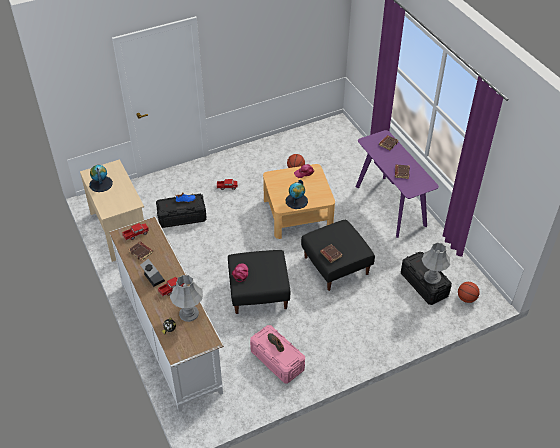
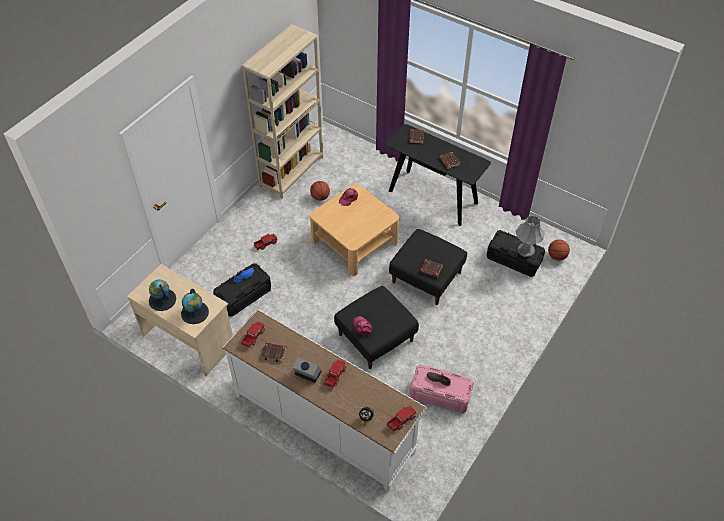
camera: 30 degrees left, 5 degrees up
(189, 313) = (371, 392): grey table lamp -> none
(195, 345) = (401, 420): none -> toy truck
(287, 142) = (291, 171): none -> beige bookcase
(296, 201) = (363, 230): globe -> globe (195, 312)
(390, 205) = (433, 197): purple console table -> black console table

